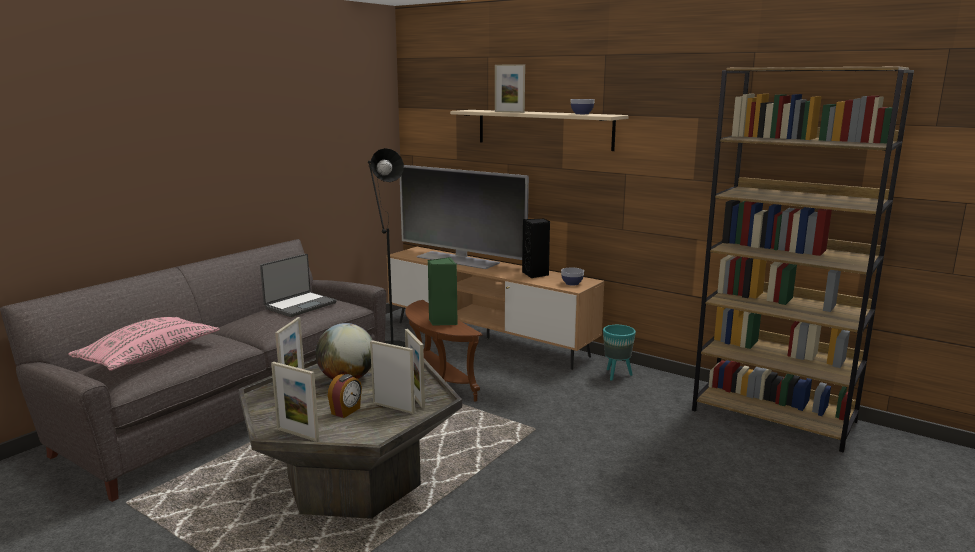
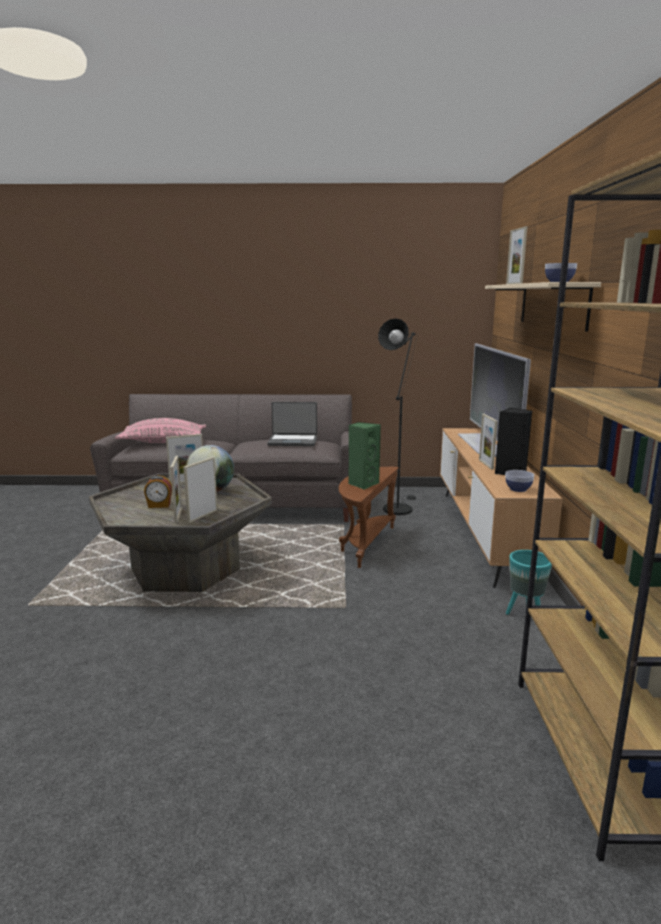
camera: 55 degrees right, 0 degrees up
(297, 434) = (113, 505): picture frame -> picture frame (486, 464)

